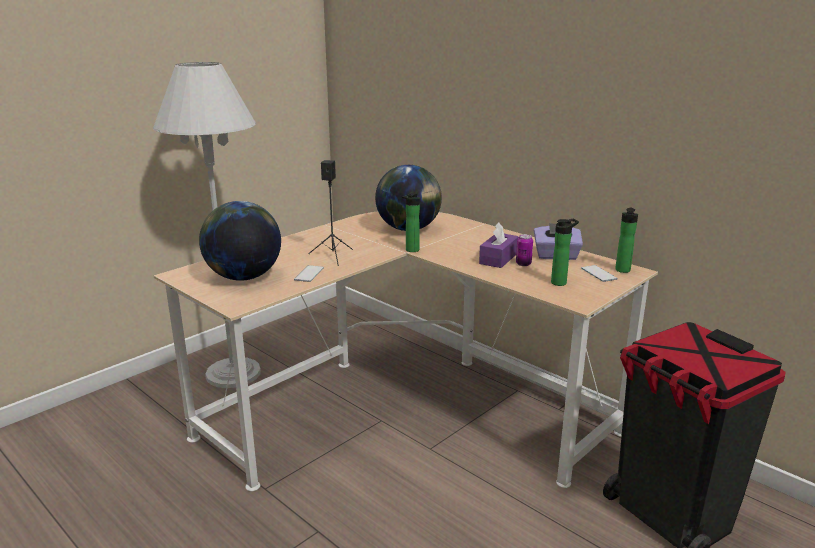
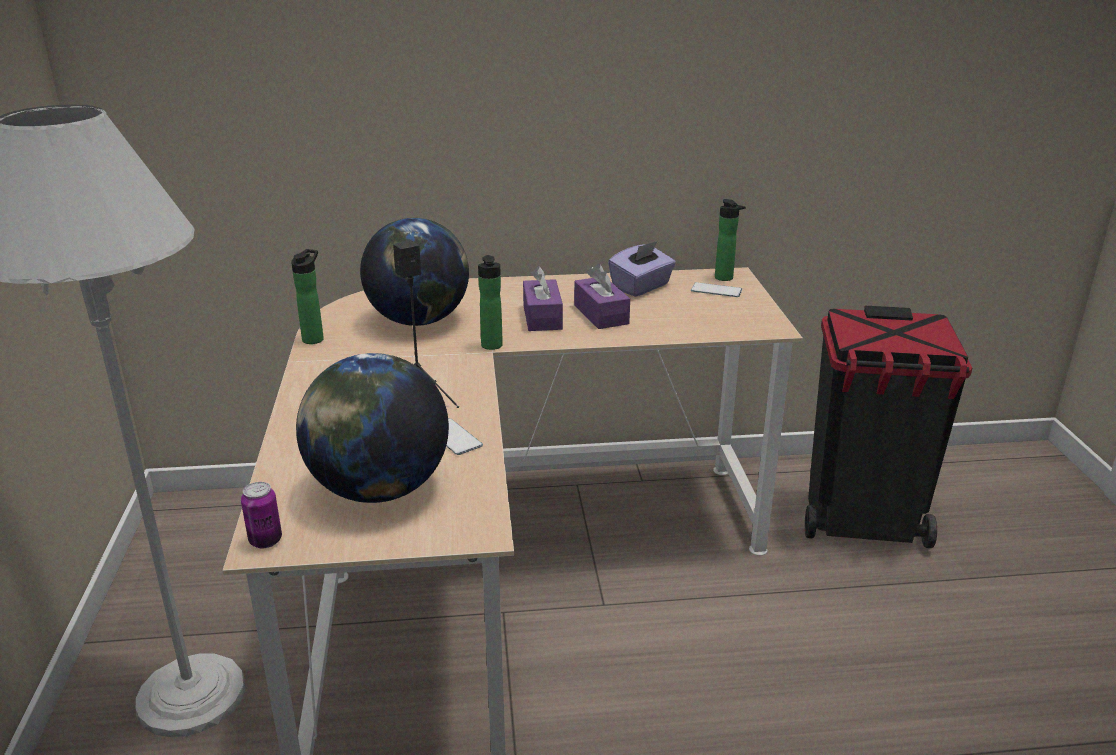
camera: 50 degrees left, 5 degrees up
(466, 248) = (542, 317): none -> purple tissue box
(523, 264) = (636, 309): can -> can (265, 541)
(560, 282) = (711, 314): bottle -> bottle (314, 338)

